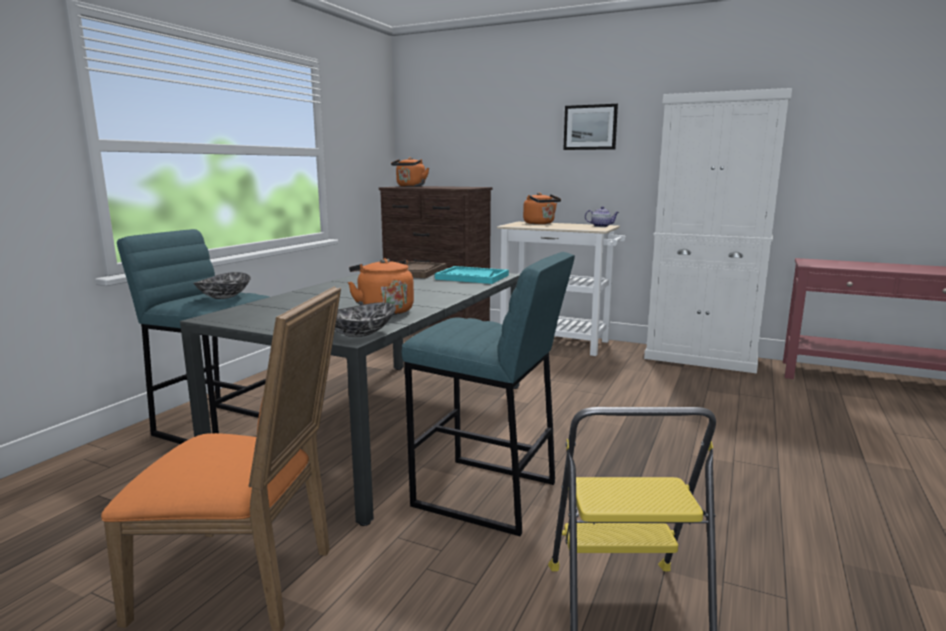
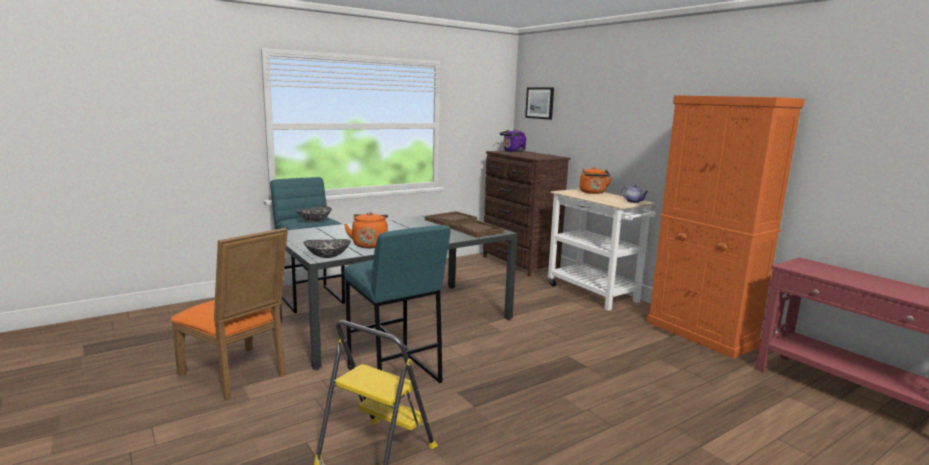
camera: 30 degrees right, 0 degrees up
(410, 186) = (513, 151): orange kettle -> purple kettle
(472, 277) = (476, 230): turquoise tray -> brown tray
(590, 127) = (641, 115): picture -> picture (540, 103)
(701, 358) = (701, 334): white cabinet -> orange cabinet

